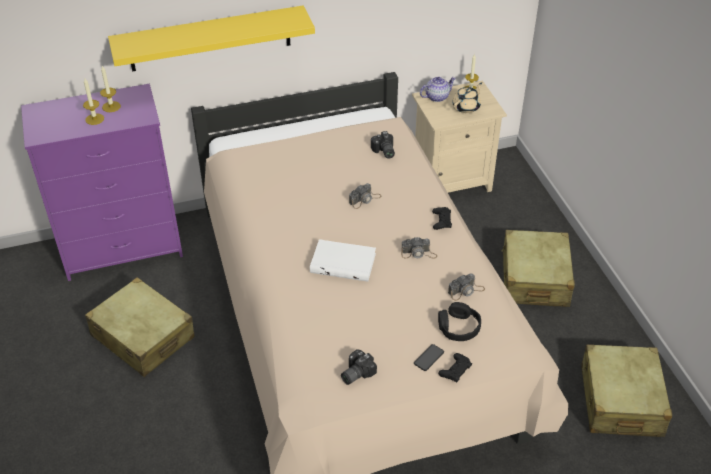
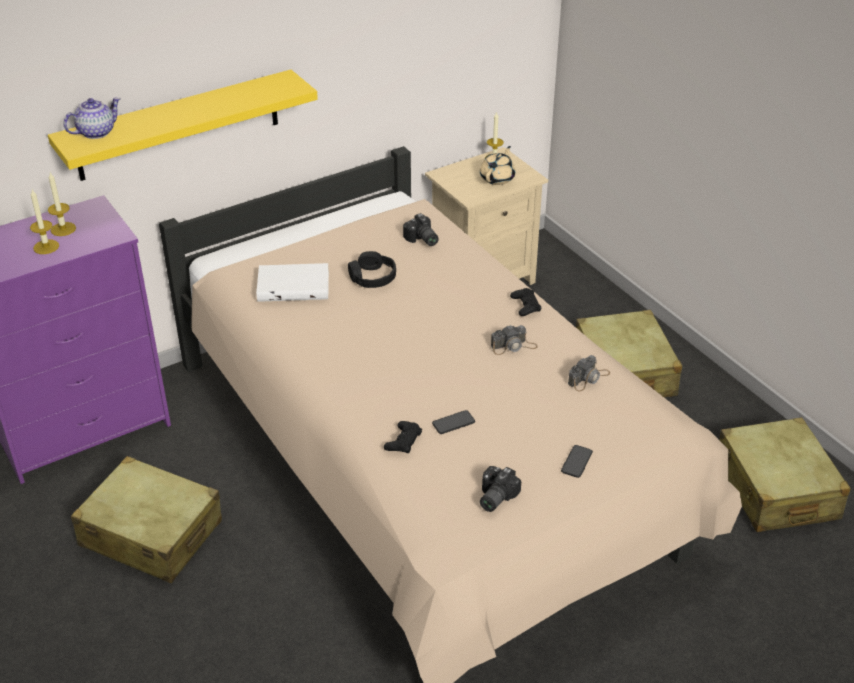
camera: 15 degrees left, 5 degrees down
(344, 262) = (425, 372): white book -> white book (294, 285)
(348, 307) = (453, 423): none -> phone
(365, 199) = (421, 297): camera -> none
(437, 97) = (457, 172): teapot -> teapot (96, 132)
(455, 370) = (614, 469): black game controller -> black game controller (403, 441)
(458, 327) = (597, 420): black headphones -> black headphones (372, 277)

